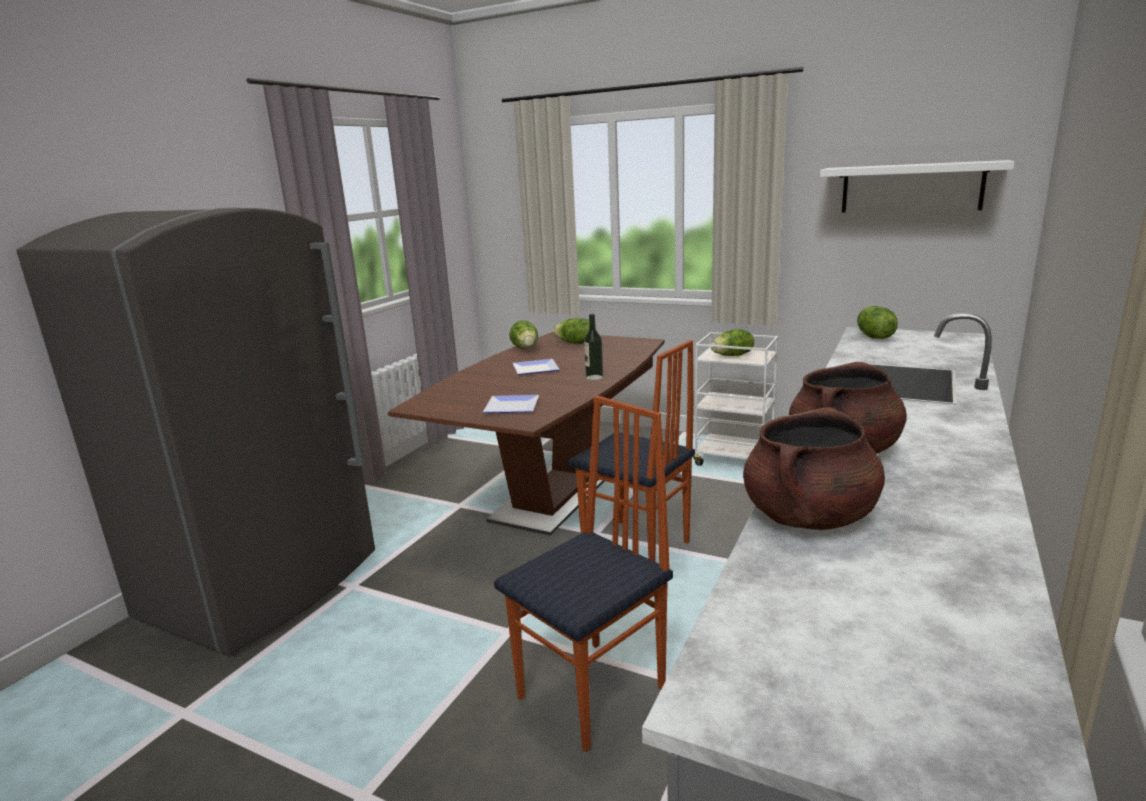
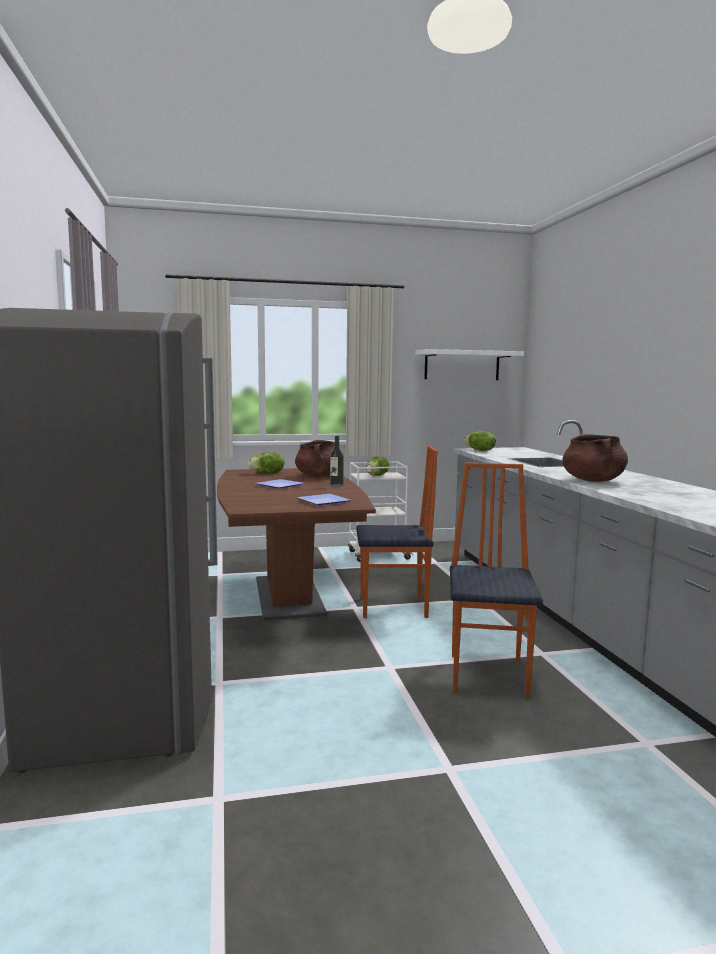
camera: 40 degrees left, 10 degrees down
(526, 349) = (236, 478): lettuce -> none
(809, 517) = (644, 496): brown cooking pot -> brown cooking pot (318, 476)

